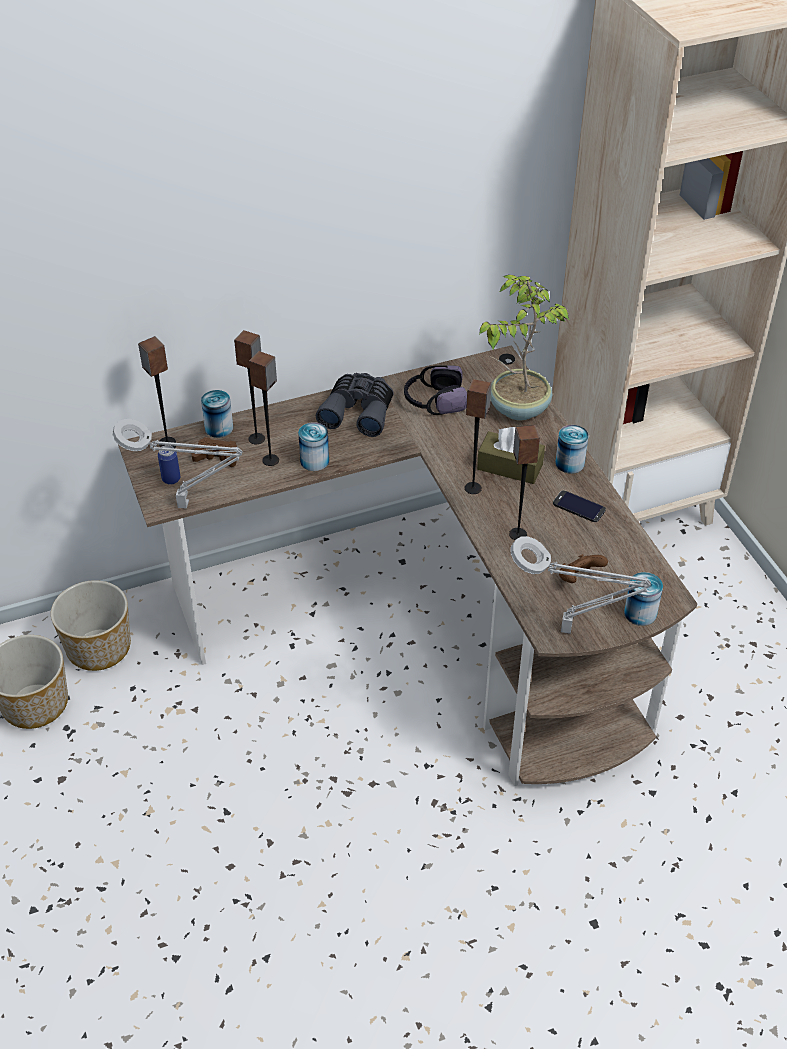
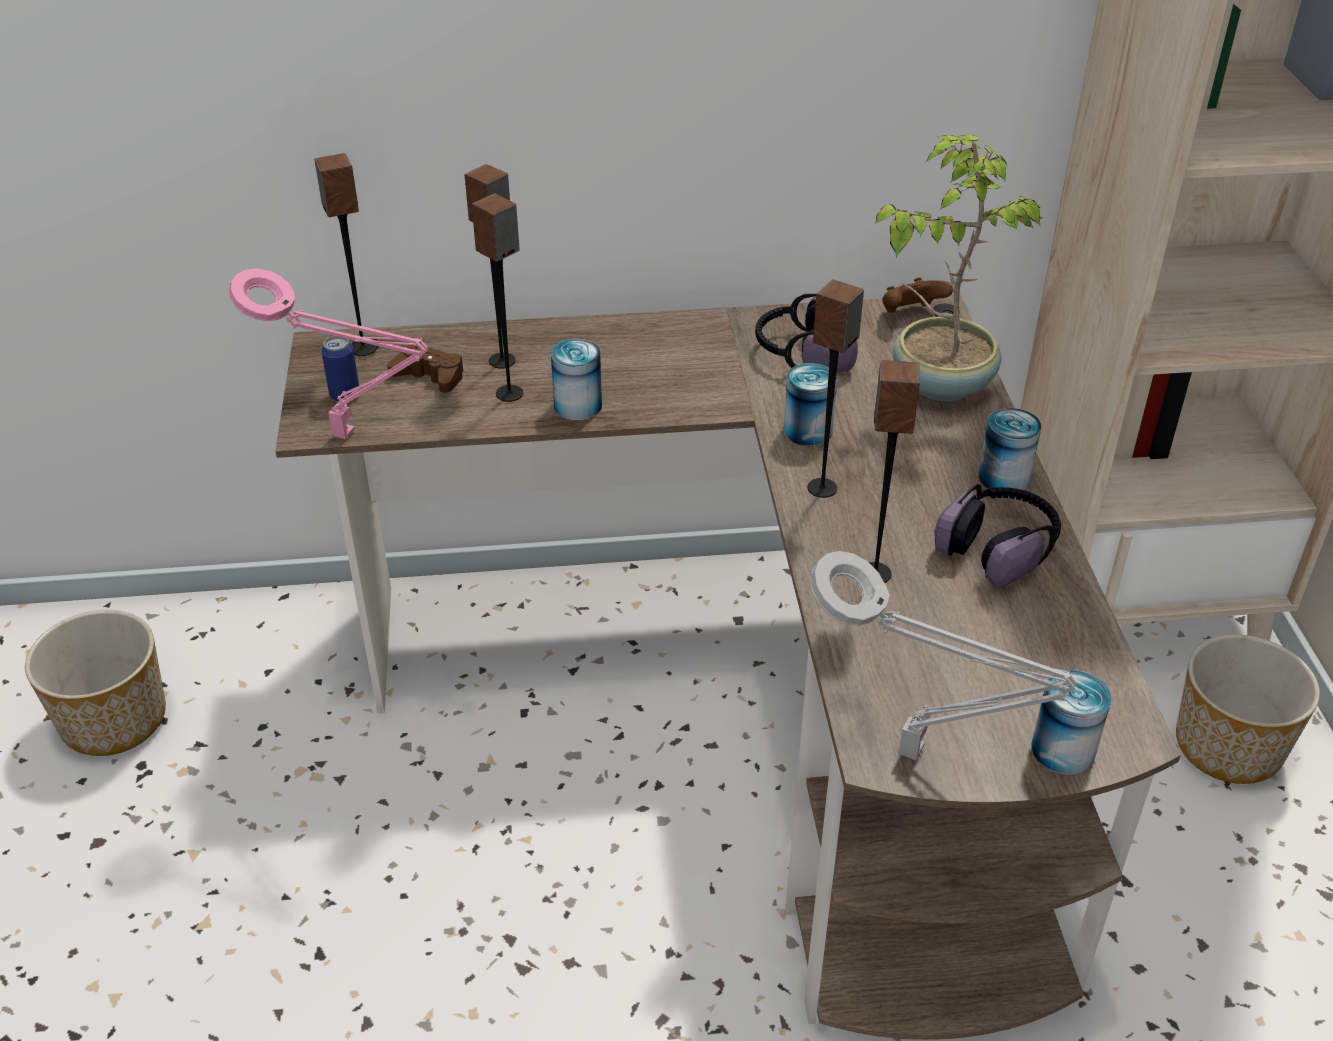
camera: 15 degrees right, 5 degrees down
(100, 647) = (242, 657): planter -> planter (1229, 746)
(187, 505) = (350, 436): grey table lamp -> pink table lamp
(219, 428) = (452, 337): can -> can (807, 431)
(359, 411) = (678, 348): grey binoculars -> none
(510, 467) = (897, 466): brown tissue box -> none
(578, 578) = (962, 667): brown game controller -> brown game controller (911, 314)
(579, 507) = (999, 548): phone -> headphones

